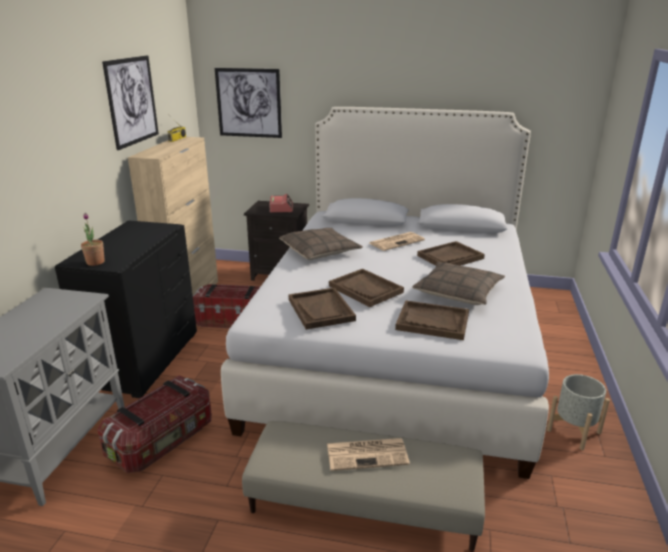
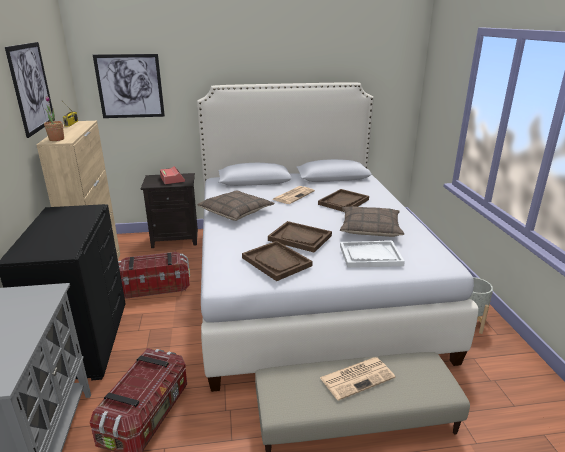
camera: 20 degrees left, 0 degrees up
(95, 262) = (42, 253): potted plant -> potted plant (56, 139)
(432, 322) = (370, 256): brown tray -> white tray

